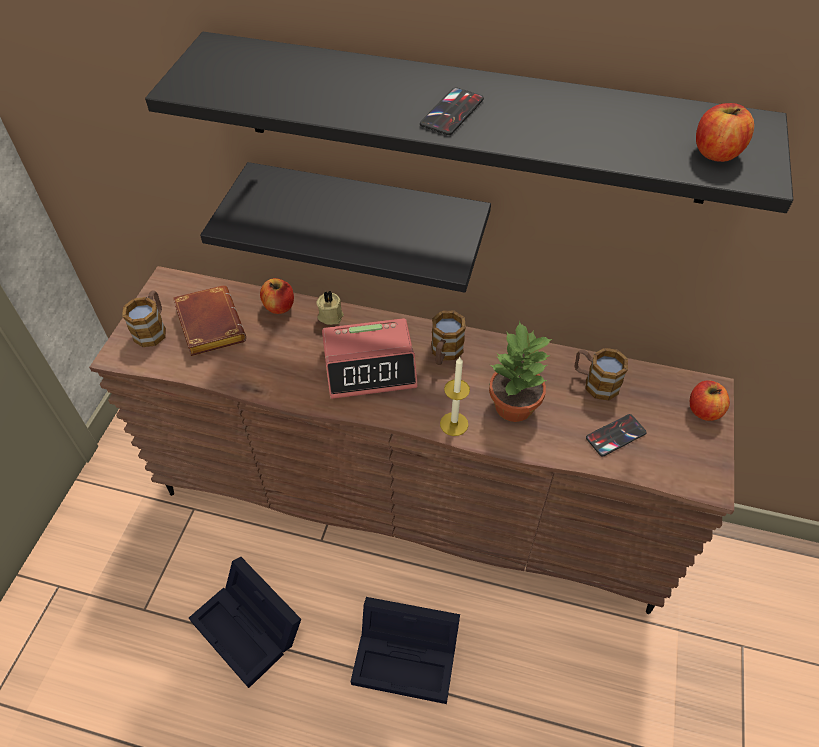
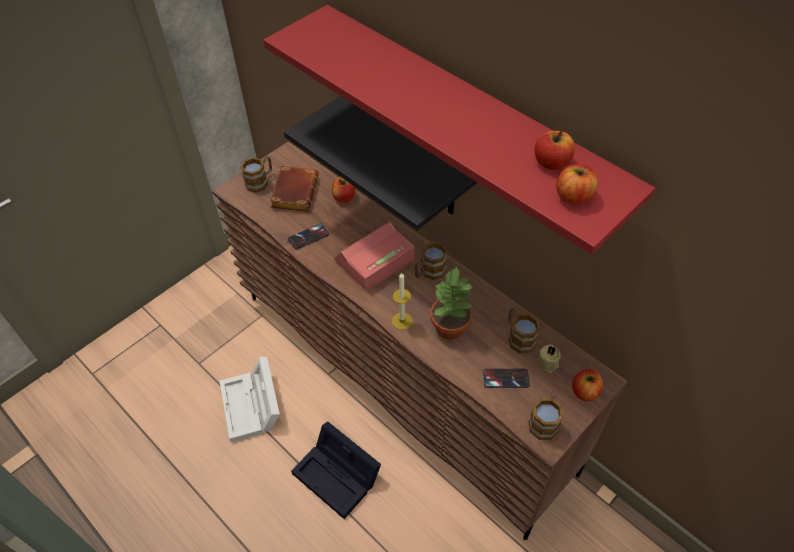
camera: 30 degrees right, 0 degrees up
(250, 629) = (252, 407): black storage box -> white storage box
(330, 315) = (372, 216): beige candle -> beige candle (547, 362)
(370, 366) = (374, 260): alarm clock -> alarm clock turned 120 degrees clockwise
(452, 112) = (428, 108): phone -> phone (308, 237)
(472, 119) = (467, 116): black shelf -> red shelf
(655, 124) = (551, 162): none -> apple
(689, 463) = (544, 421): none -> mug

